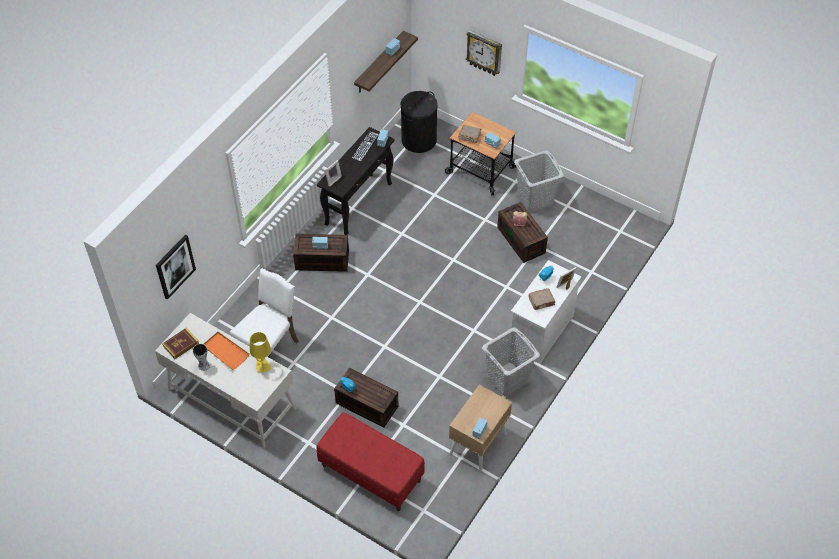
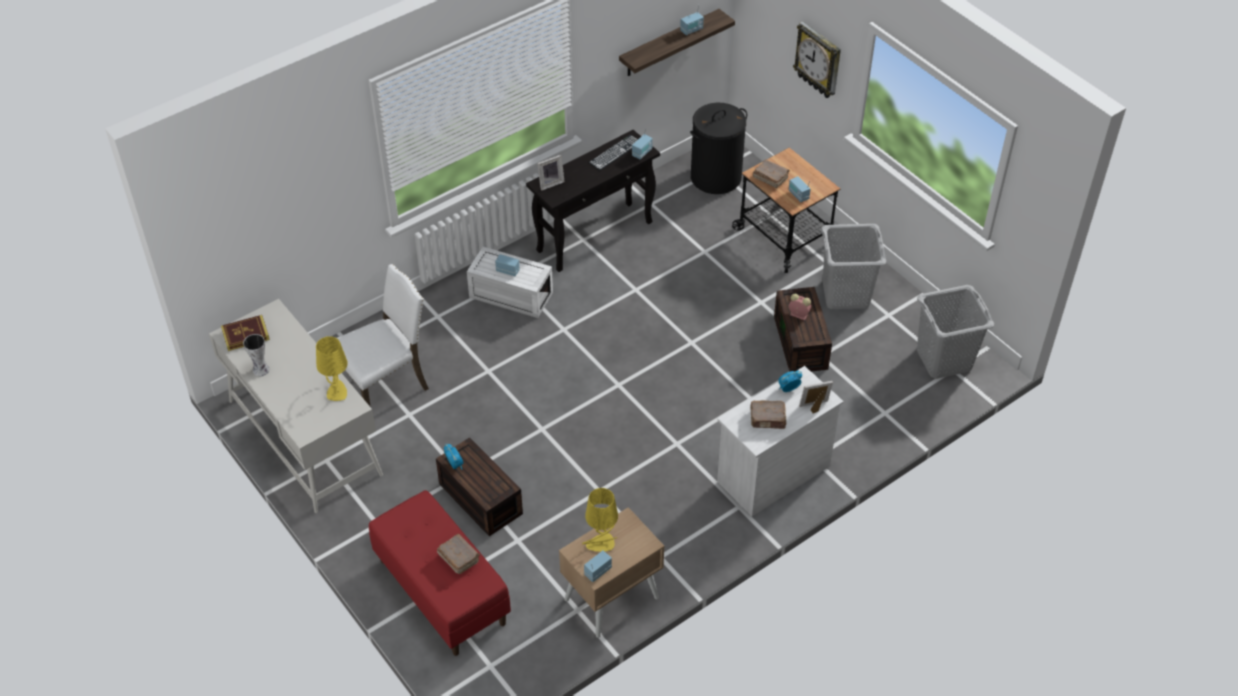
camera: 20 degrees right, 5 degrees down
(175, 266) = (261, 221): picture -> none
(225, 351) = (298, 360): orange tray -> none
(321, 261) = (509, 295): brown storage box -> white storage box
(385, 449) = (458, 558): none -> brown book
(473, 413) = (600, 544): none -> yellow table lamp
(507, 379) = (694, 523): grey laundry basket -> grey laundry basket (943, 359)

